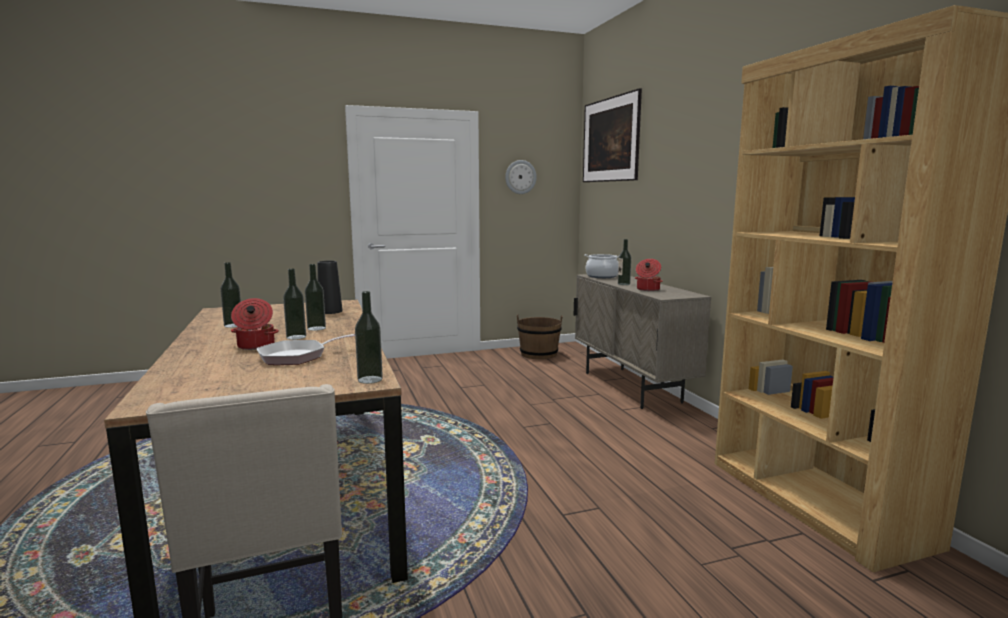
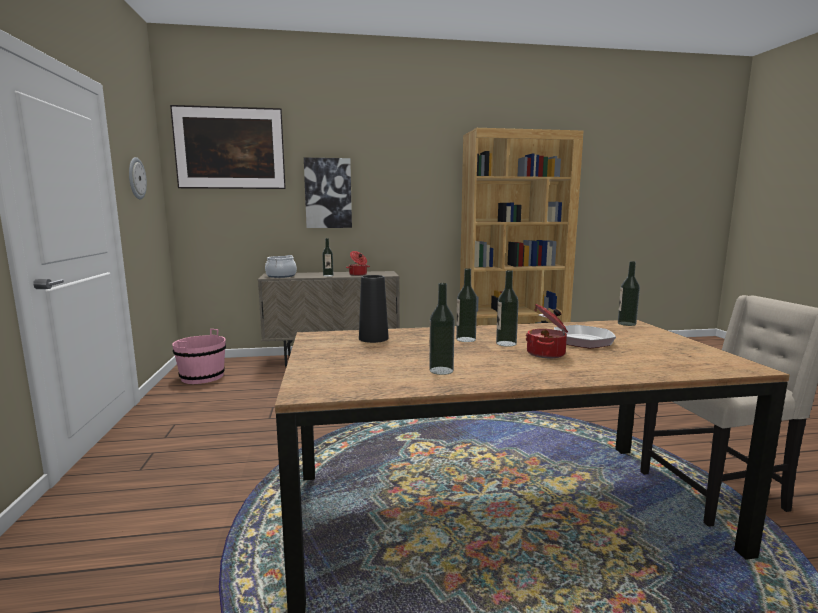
camera: 80 degrees left, 0 degrees up
(538, 354) = (202, 377): brown bucket -> pink bucket
(665, 184) = (328, 193): none -> picture

